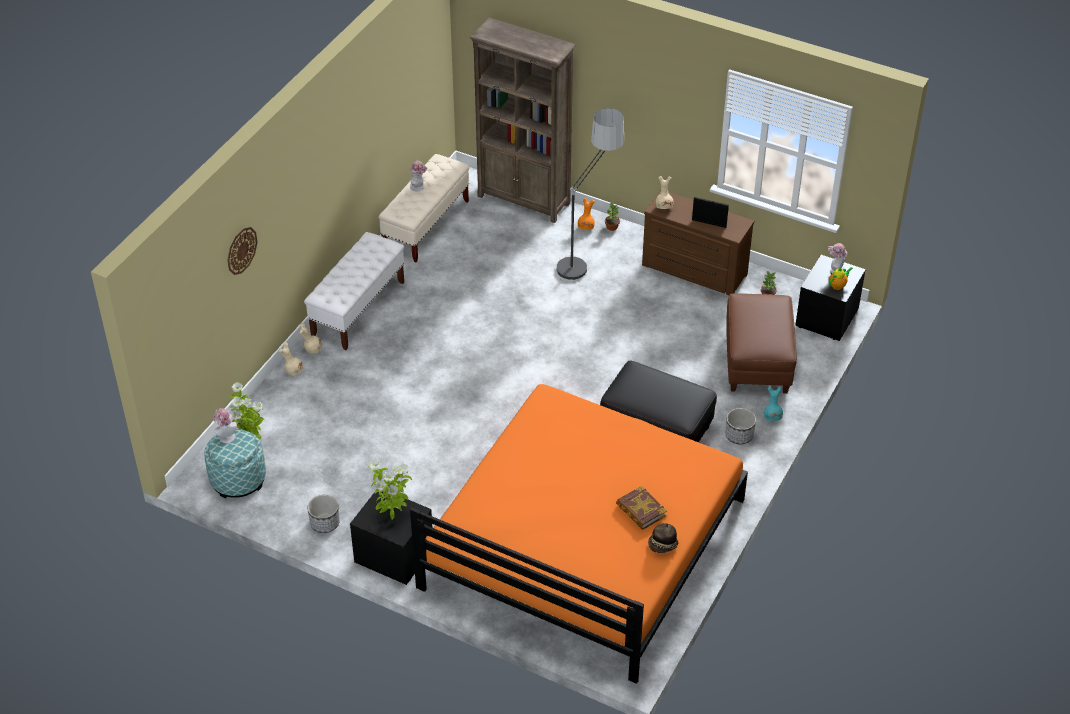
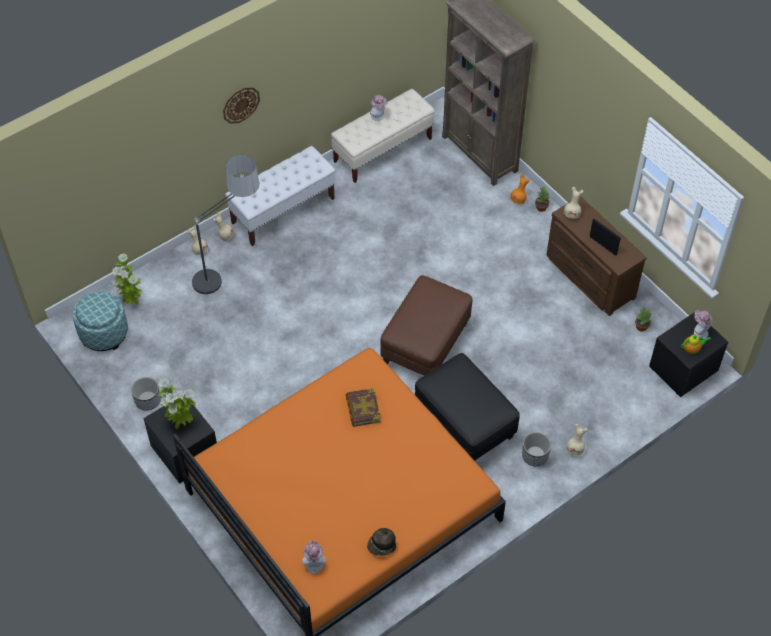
camera: 25 degrees right, 10 degrees up
(226, 436) = (96, 297): hat -> hat (314, 564)
(241, 250) = (149, 146): wall clock -> wall clock (241, 105)
(586, 256) = (502, 229): floor lamp -> floor lamp (229, 274)
(641, 511) = (382, 505): book -> book (363, 409)
(758, 362) = (593, 390): brown ottoman -> brown ottoman (426, 344)
(773, 417) = (575, 449): turquoise vase -> beige vase

